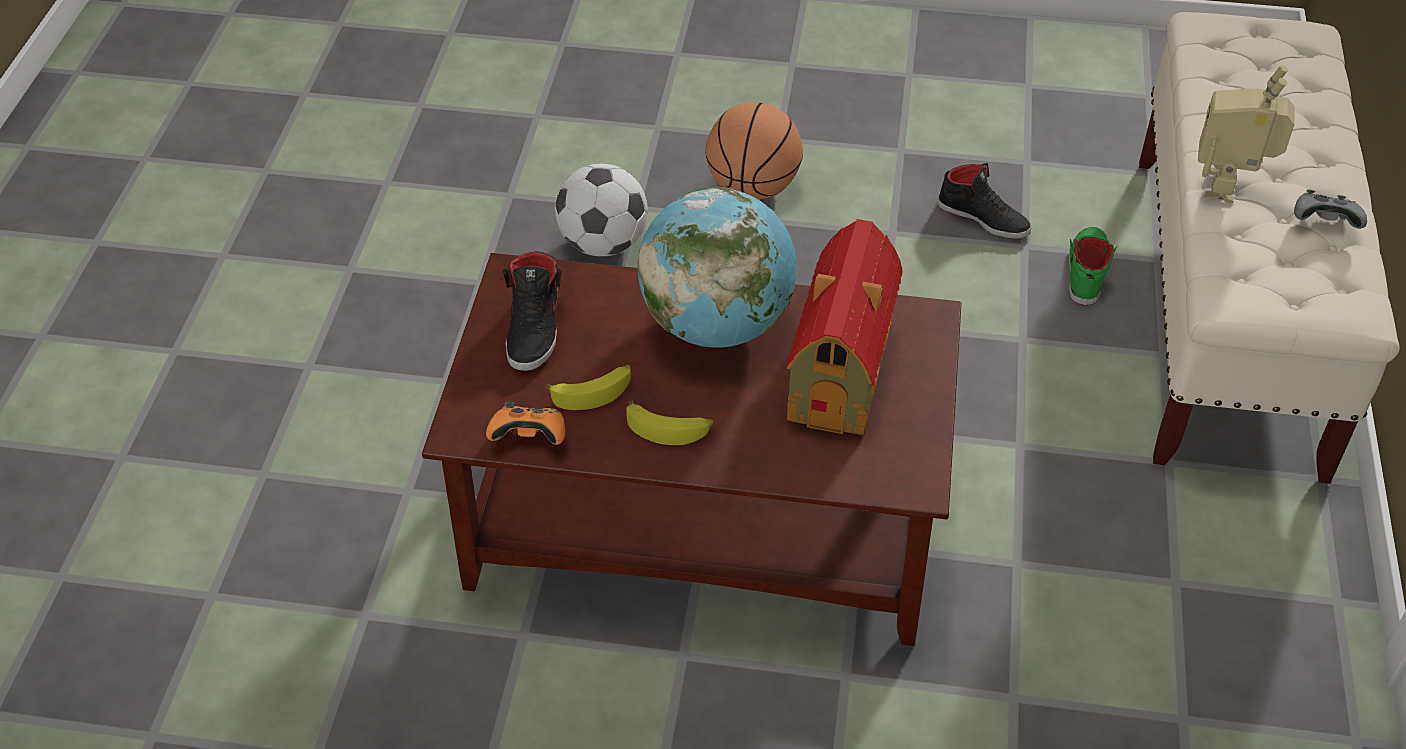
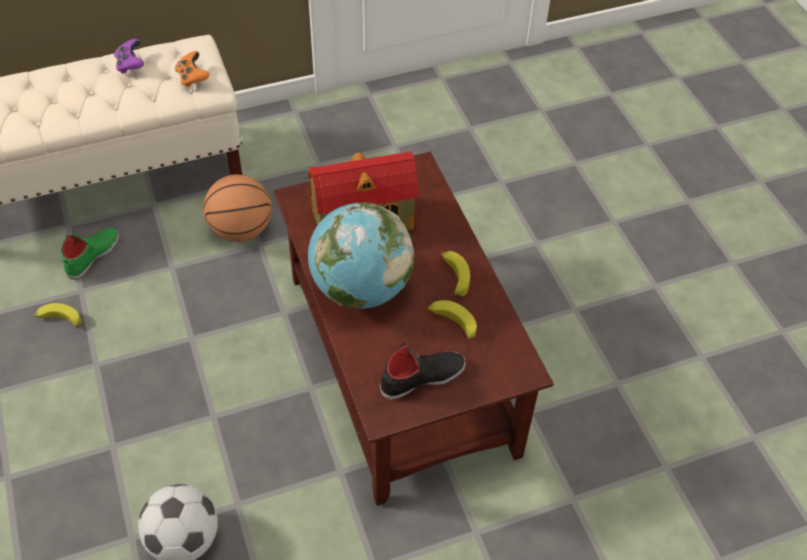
camera: 120 degrees left, 5 degrees up
(530, 438) = (505, 336): orange game controller -> orange game controller (192, 78)
(753, 188) = (77, 468): basketball -> basketball (241, 230)
(983, 218) = (59, 320): black shoe -> banana
(1085, 270) = (92, 255): green shoe -> green shoe turned 135 degrees clockwise
(1229, 187) = (115, 104): toy robot -> none
(1324, 223) = (130, 65): grey game controller -> purple game controller

